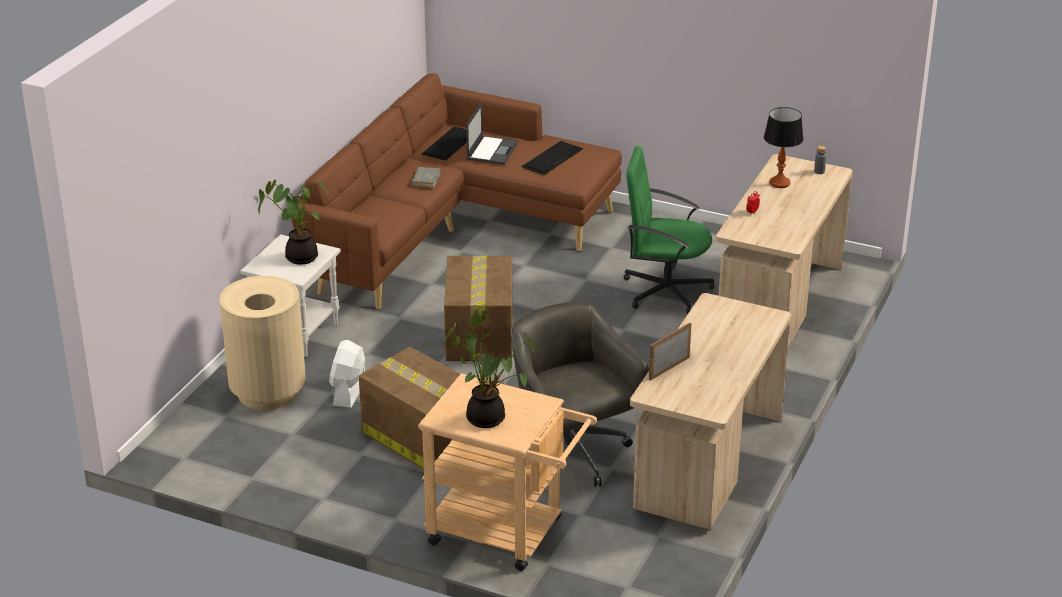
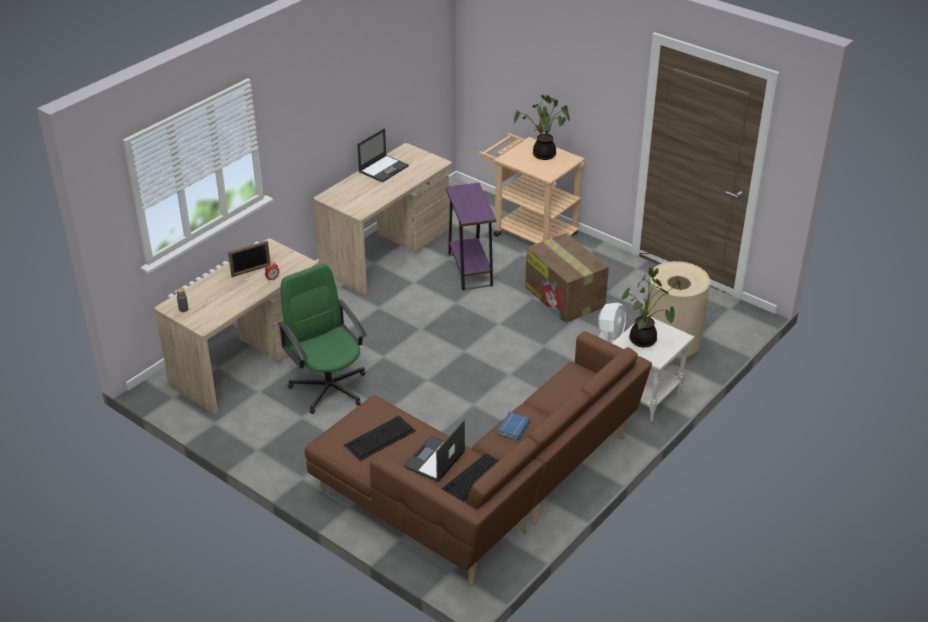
camera: 165 degrees left, 5 degrees up
(427, 180) = (512, 427): grey book -> blue book
(479, 334) = (497, 372): cardboard box -> none
(570, 455) = (470, 270): grey office chair -> purple side table
(665, 290) = (329, 387): green office chair -> green office chair turned 150 degrees counterclockwise
(669, 368) = (417, 175): picture frame -> picture frame (251, 271)
(725, 371) = (384, 168): none -> laptop
(779, 183) = (226, 302): table lamp -> none

